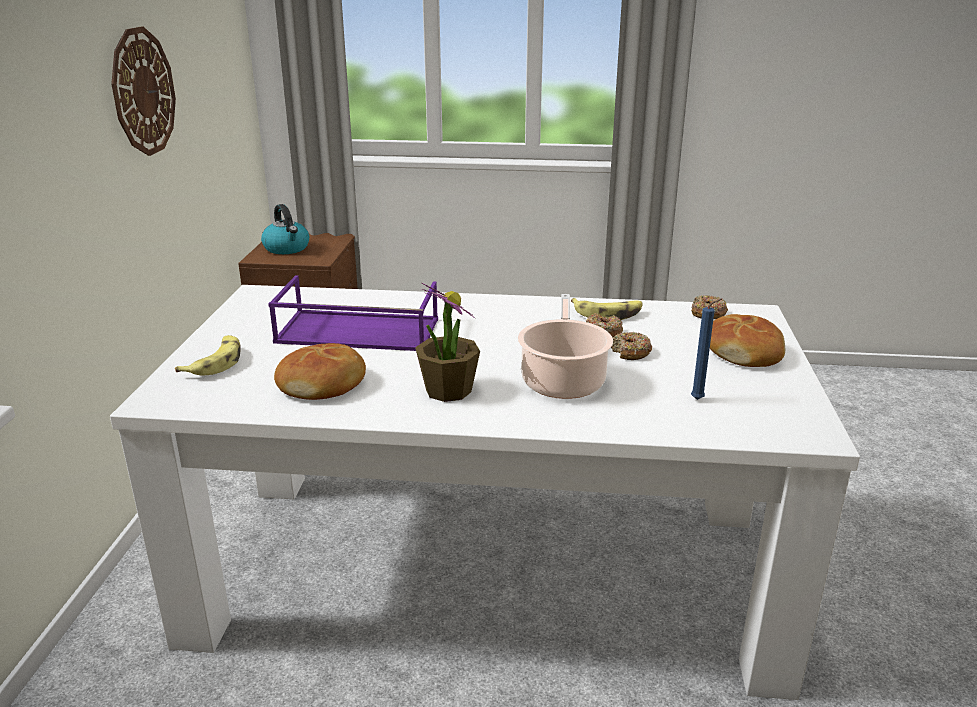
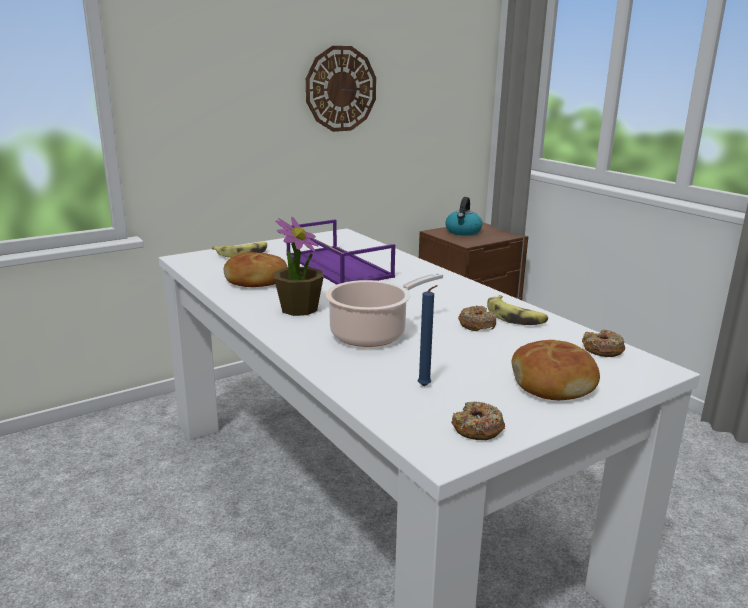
camera: 50 degrees right, 5 degrees down
(630, 352) = (461, 342): donut -> donut (477, 429)

